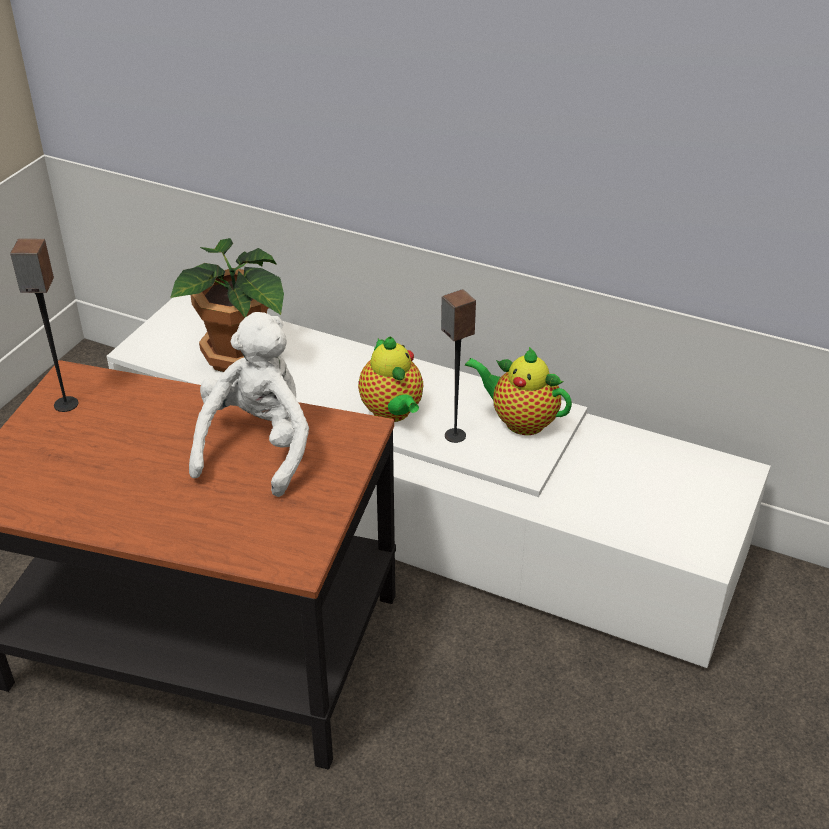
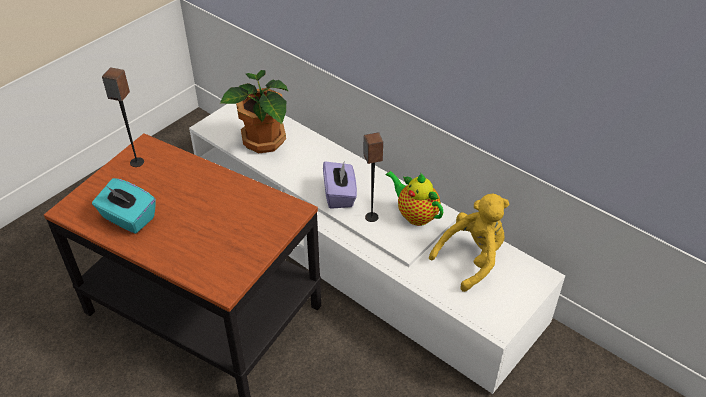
camera: 15 degrees right, 5 degrees up
(86, 490) = (128, 218): none -> turquoise tissue box
(258, 447) = (232, 210): white plush toy -> none
(392, 413) = (340, 195): teapot -> purple tissue box
(628, 467) = (472, 258): none -> yellow plush toy

